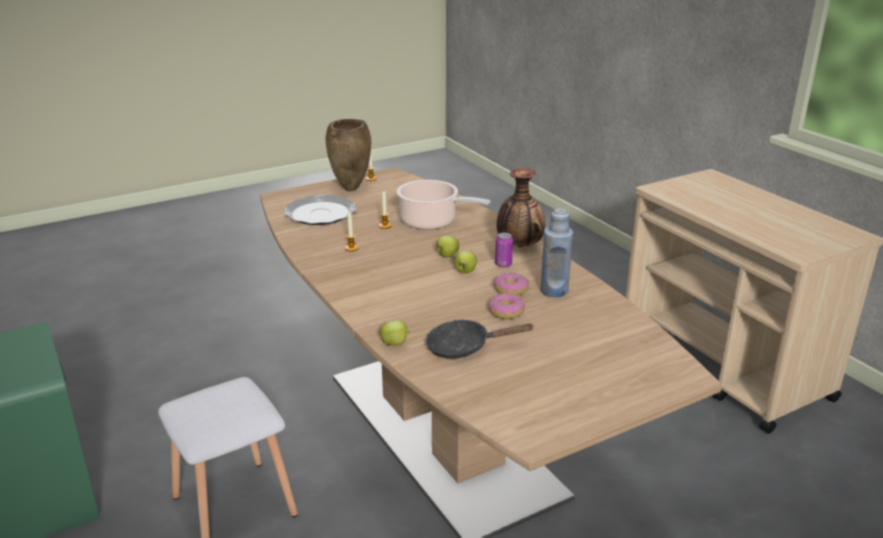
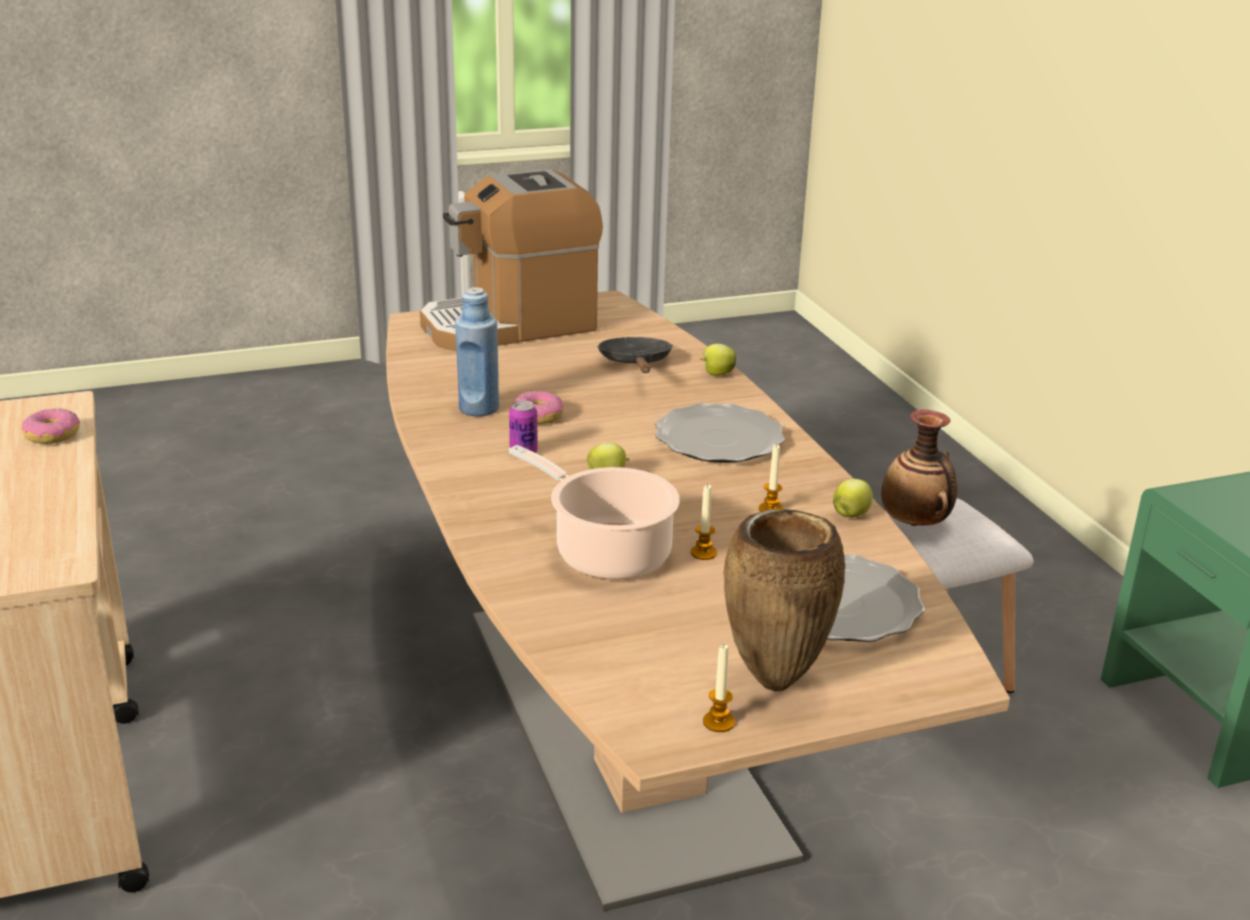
camera: 170 degrees left, 0 degrees up
(385, 286) = (719, 439): none -> plate
(464, 347) = (636, 363): black frying pan -> black frying pan turned 105 degrees counterclockwise
(465, 272) = (590, 448): apple -> apple (851, 515)
(506, 312) = (563, 391): donut -> donut (52, 435)
(519, 246) = (474, 481): vase -> vase (915, 524)
(599, 381) = (510, 325): none -> coffee machine

